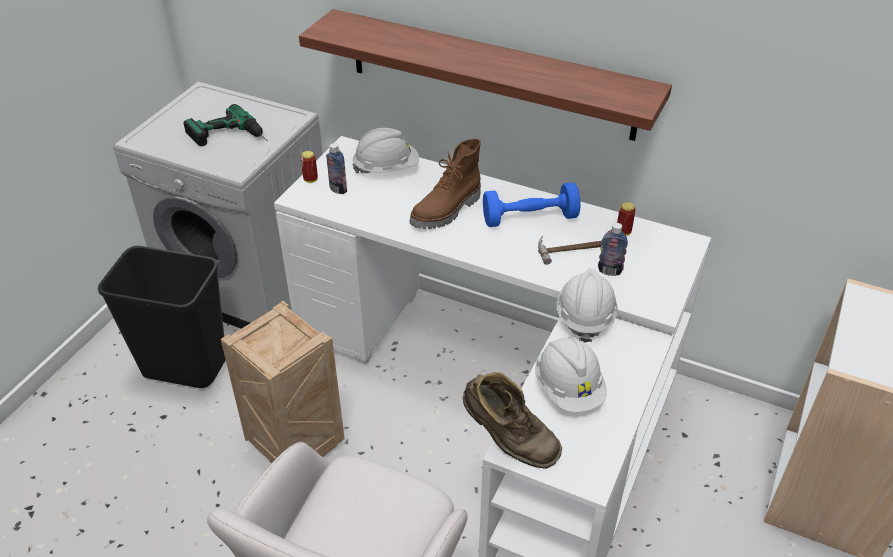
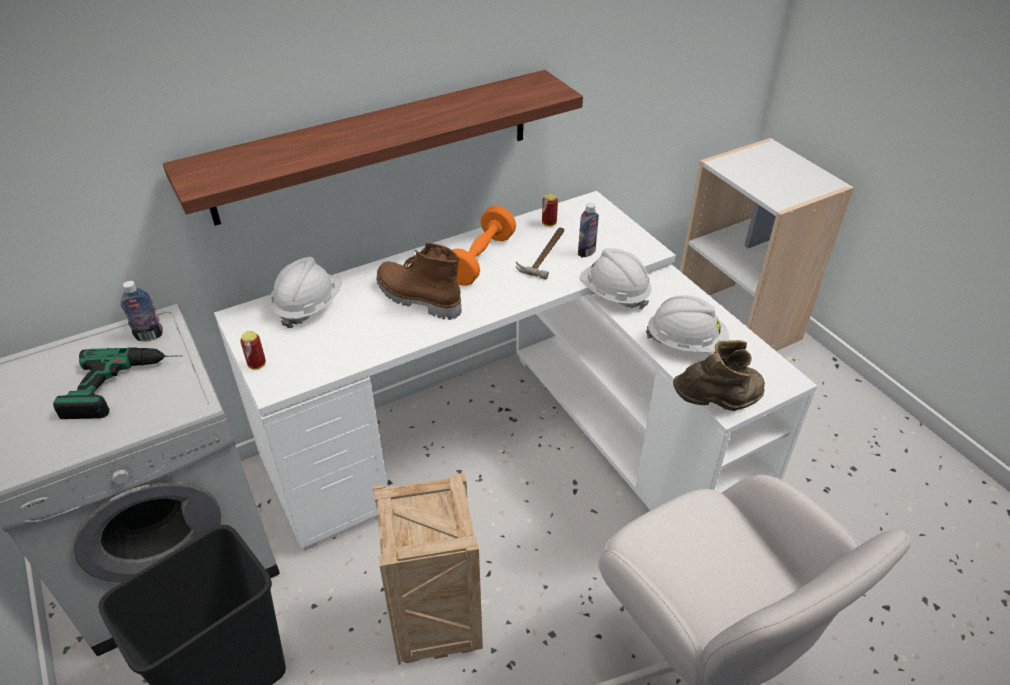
camera: 55 degrees left, 0 degrees up
(338, 189) = (298, 352): bottle -> bottle (149, 336)
(447, 211) = (417, 299): brown boot -> brown boot turned 135 degrees clockwise
(530, 218) = (480, 259): blue dumbbell -> orange dumbbell

